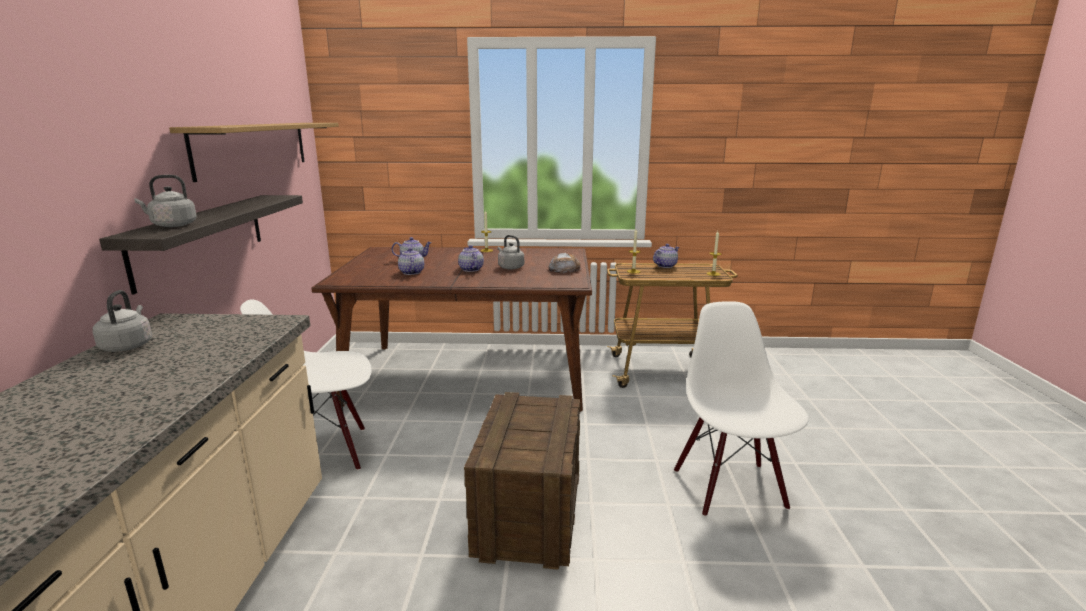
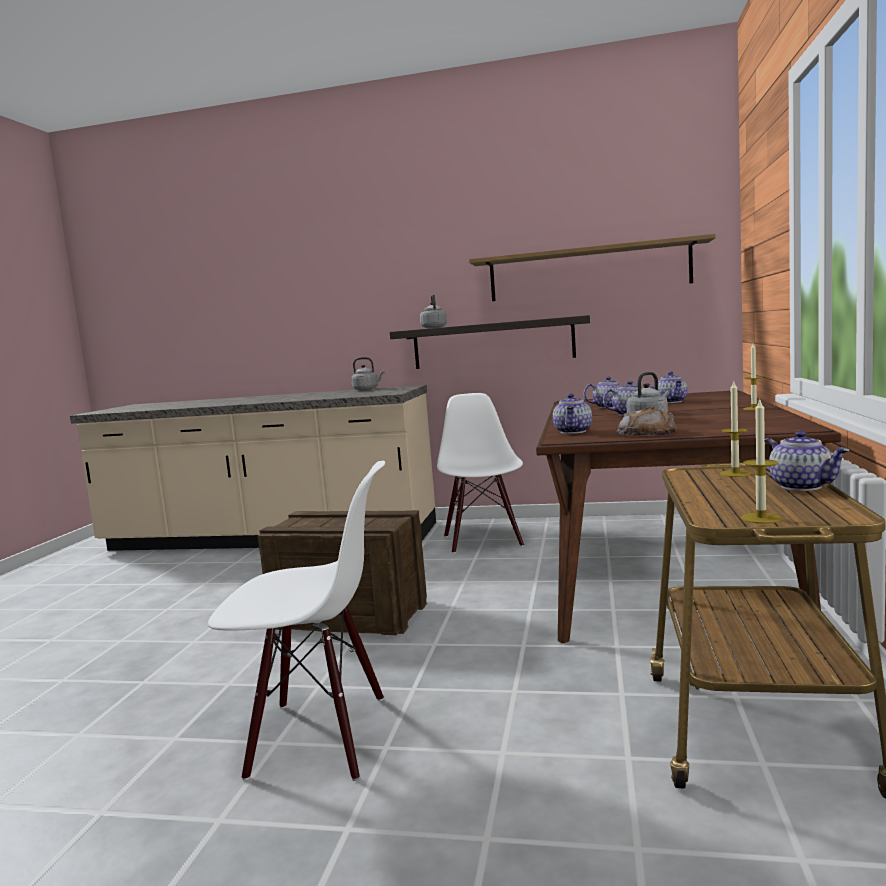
camera: 100 degrees right, 10 degrees down
(541, 281) = (574, 431): none -> teapot

